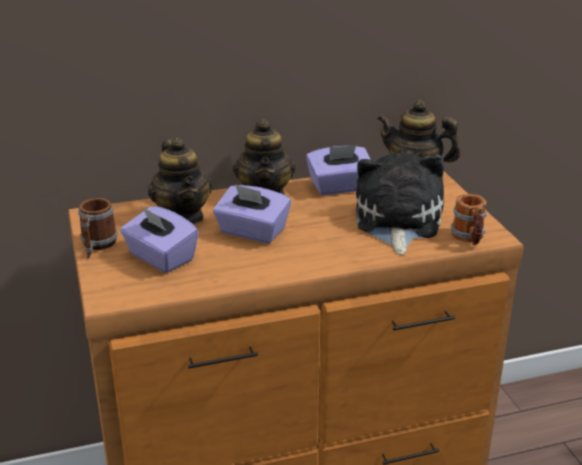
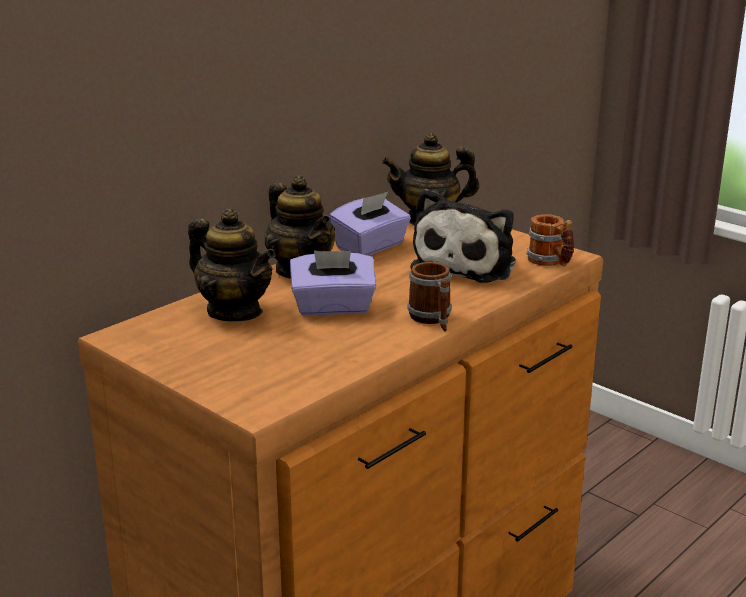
camera: 30 degrees left, 5 degrees down
(97, 245) = (170, 364): mug -> mug (432, 319)
(160, 257) = (263, 356): purple tissue box -> none
(396, 222) = (467, 264): plush toy -> plush toy turned 135 degrees counterclockwise

